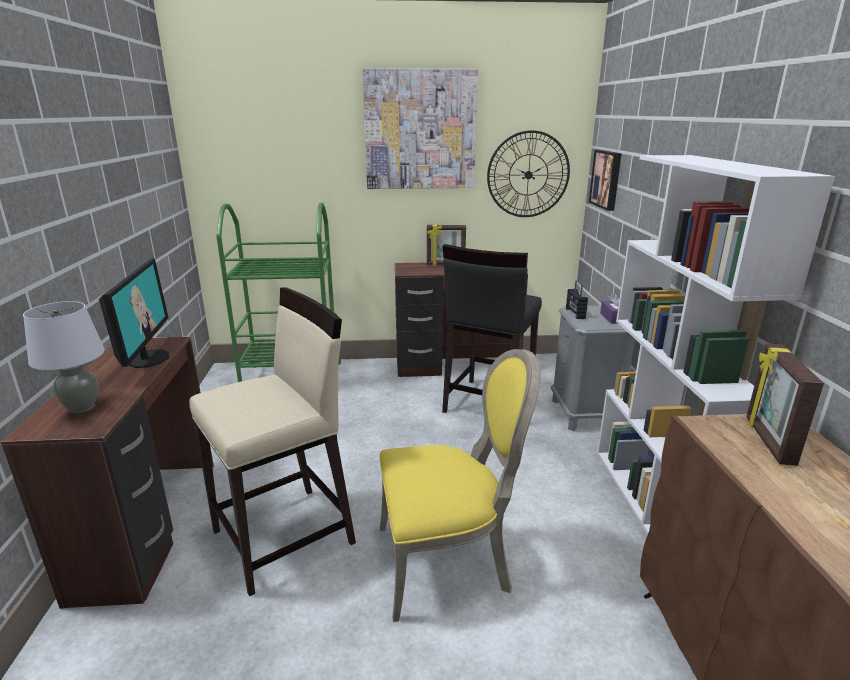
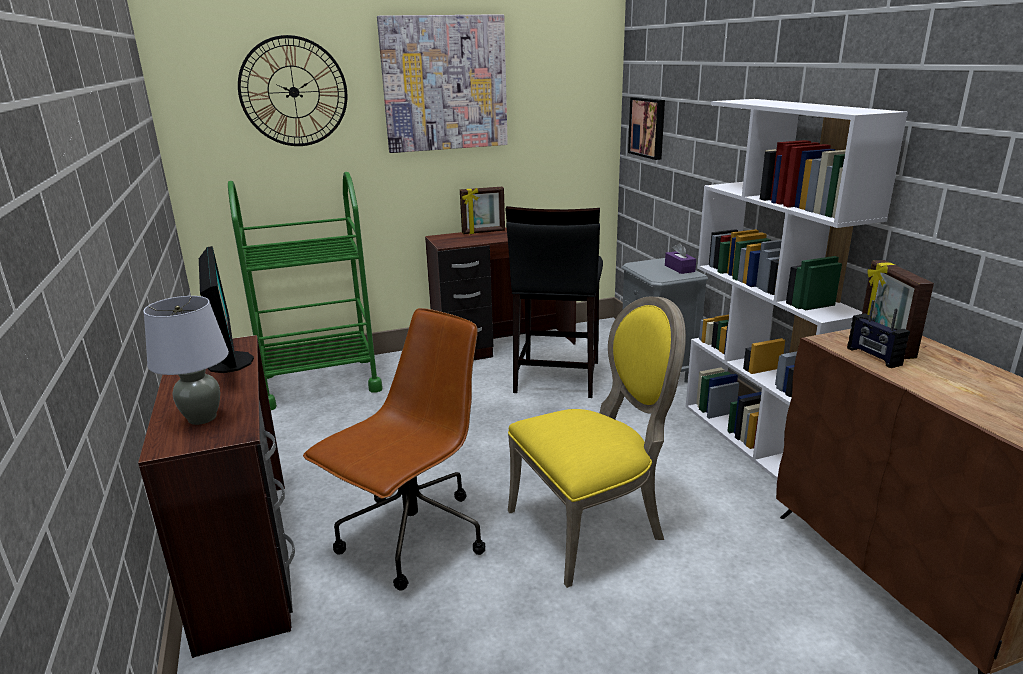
camera: 15 degrees left, 0 degrees up
(285, 536) = (412, 538): beige stool -> brown office chair
(528, 175) = (561, 127): wall clock -> wall clock (293, 92)
(575, 313) = (641, 268): radio -> radio (873, 357)

